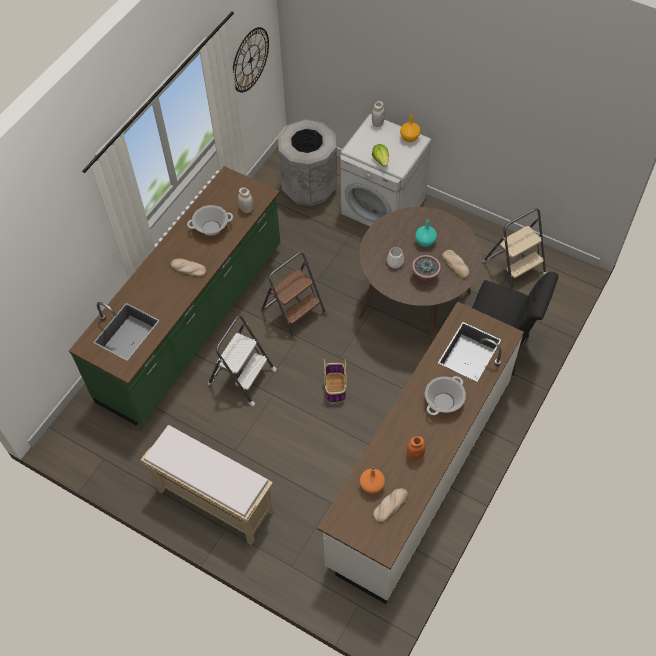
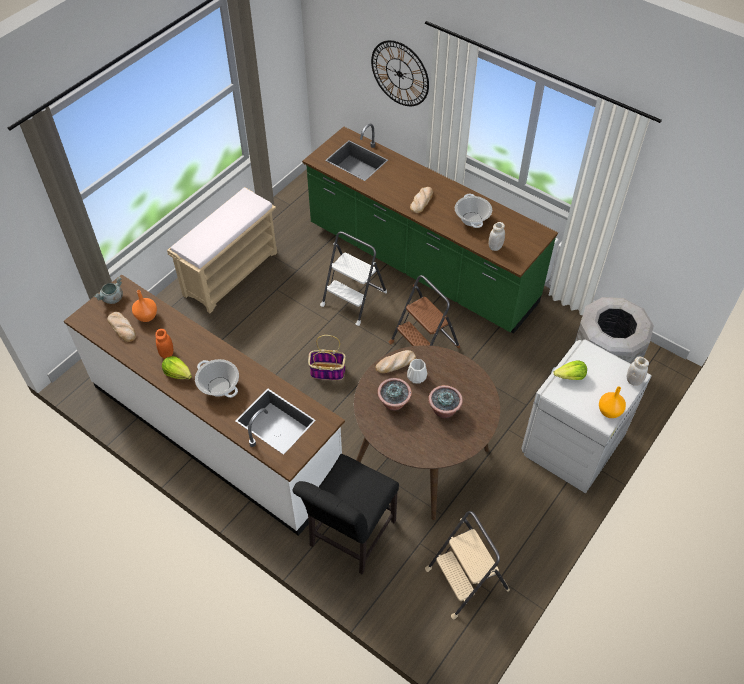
camera: 95 degrees right, 5 degrees down
(250, 60) = (676, 215): wall clock -> wall clock (399, 73)
(353, 526) = (112, 299): none -> grey cooking pot
(425, 242) = (444, 410): turquoise vase -> potted plant
(436, 439) = (178, 373): none -> lettuce
(456, 265) = (406, 437): bread -> bread (395, 363)

